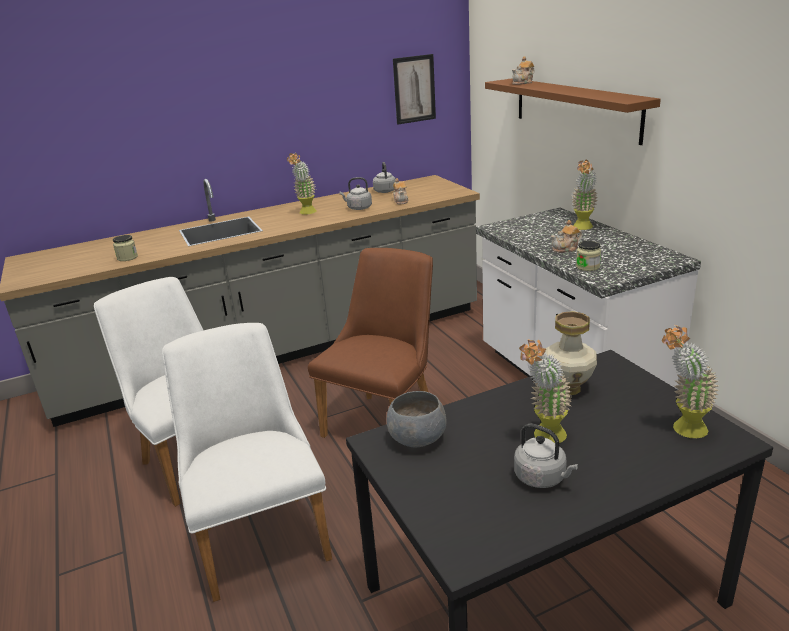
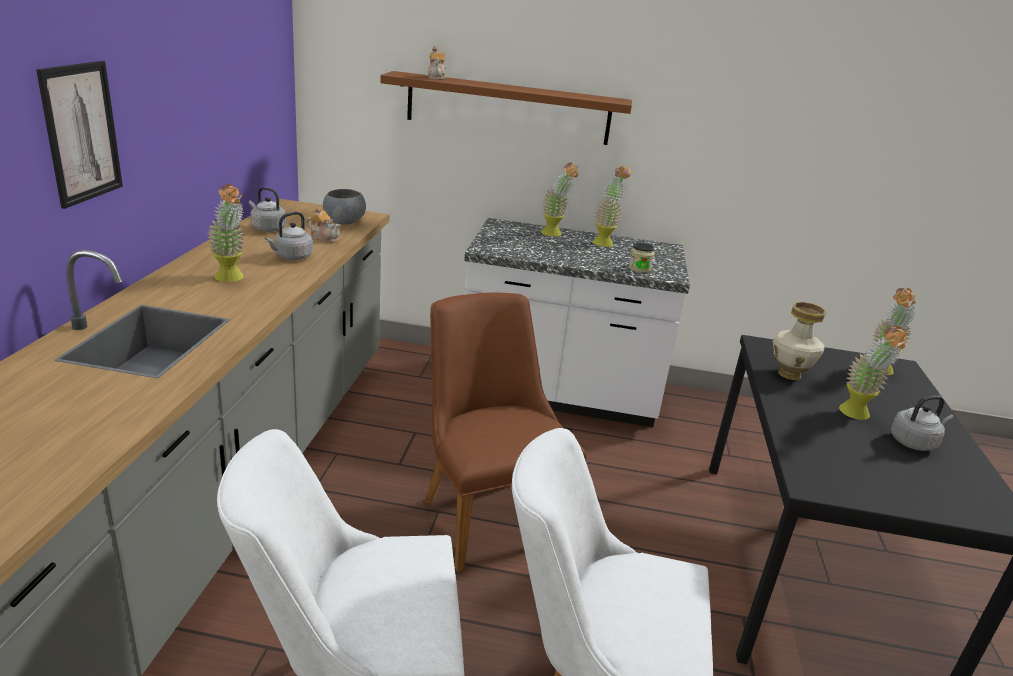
camera: 60 degrees left, 0 degrees up
(127, 257) = (80, 437): jar -> none
(414, 89) = (258, 80): picture -> picture (81, 133)
(416, 438) = (819, 464): grey bowl -> grey bowl (343, 222)
(566, 249) = (589, 257): teapot -> none
(616, 242) = (605, 242): none -> potted plant

